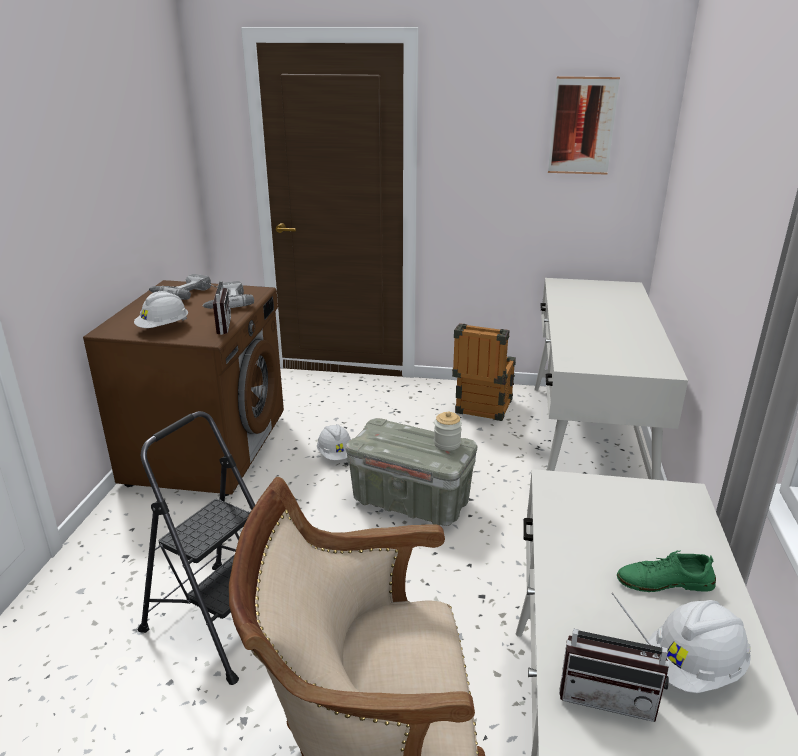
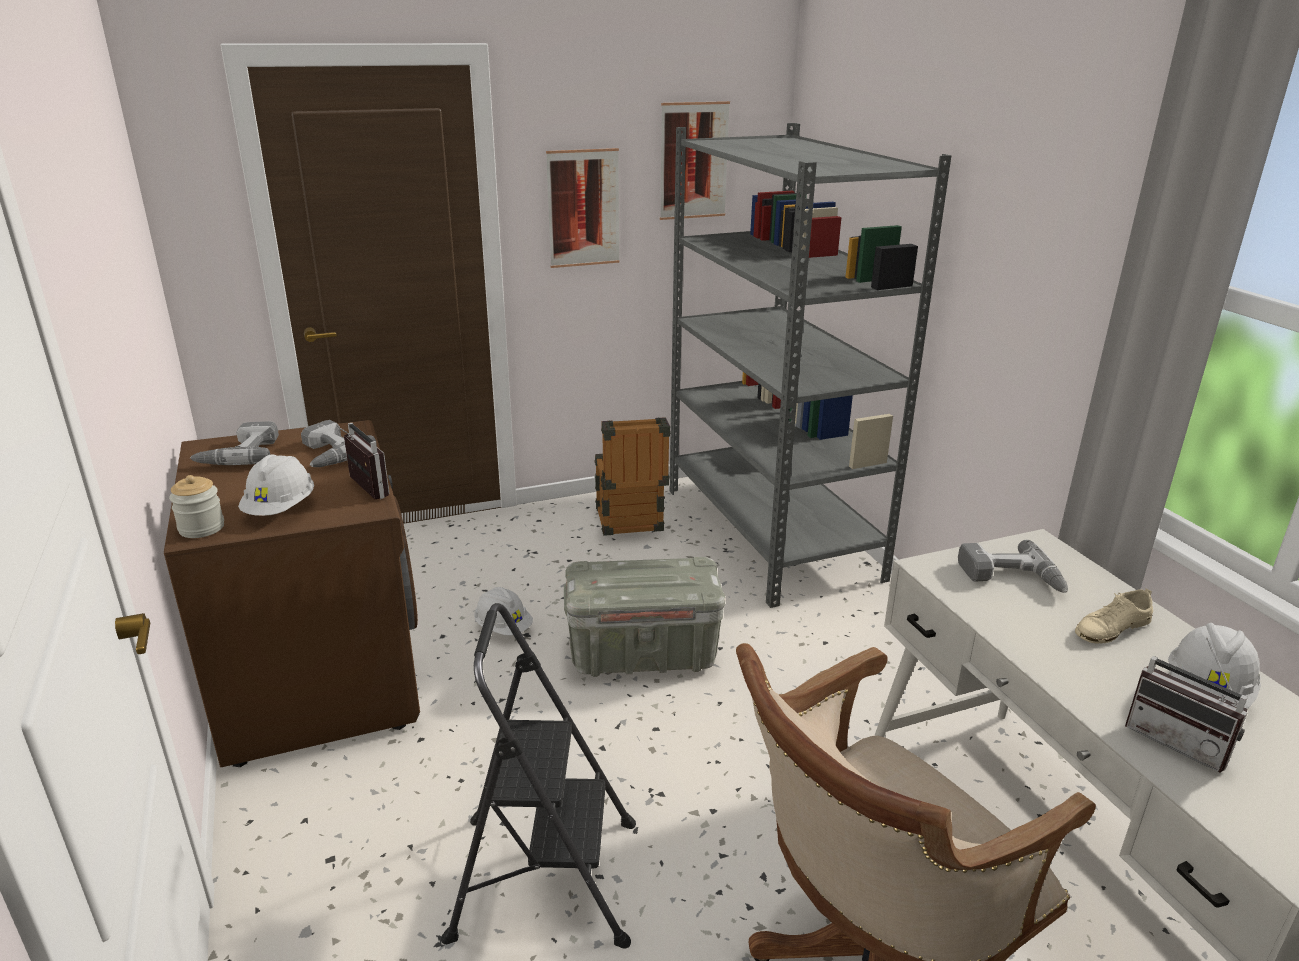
camera: 30 degrees left, 0 degrees up
(447, 444) = (684, 569): jar -> jar (201, 528)
(483, 158) = (583, 208): none -> picture
(586, 444) = (770, 533): white desk -> grey bookcase
(608, 694) = (1179, 741): radio -> radio turned 60 degrees clockwise
(618, 513) = (1011, 579): none -> power drill
(664, 582) = (1111, 628): green shoe -> beige shoe

